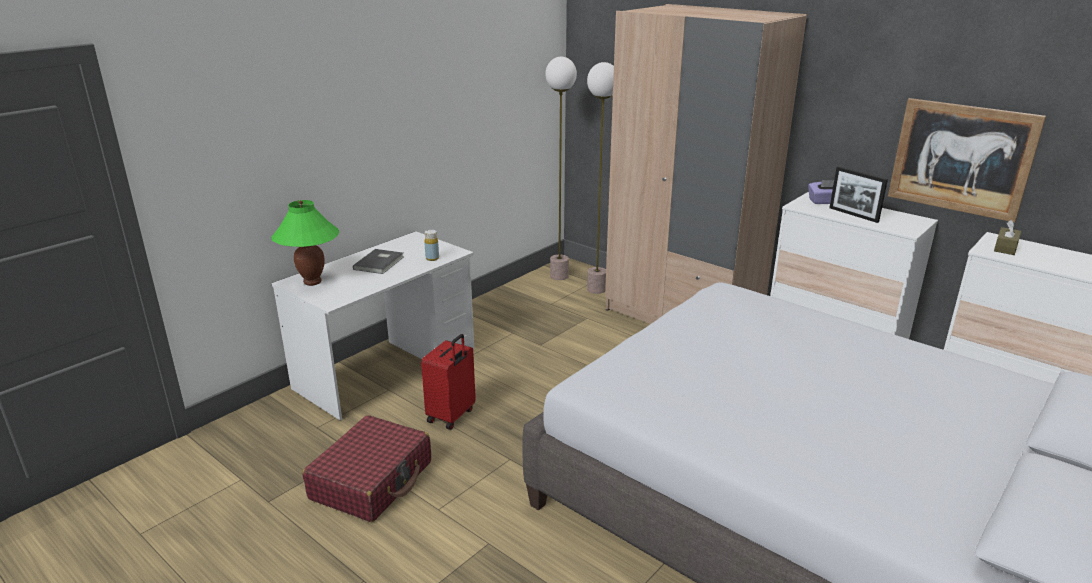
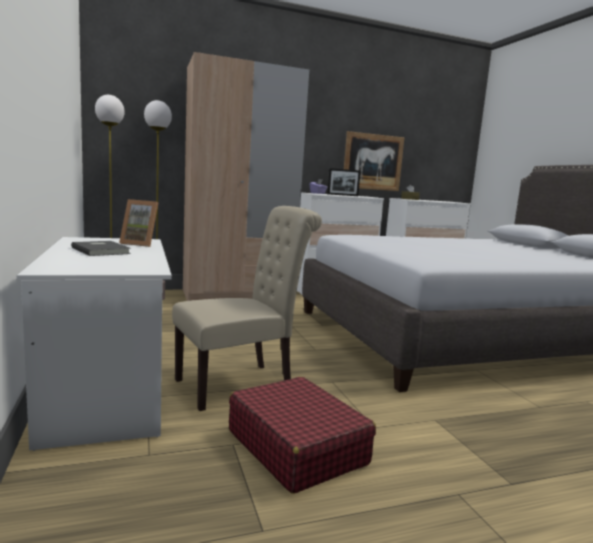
camera: 60 degrees left, 15 degrees down
(312, 282) = (74, 266): green table lamp -> none
(432, 258) = (141, 244): yellow bottle -> picture frame
(452, 416) = (241, 384): red suitcase -> beige chair

